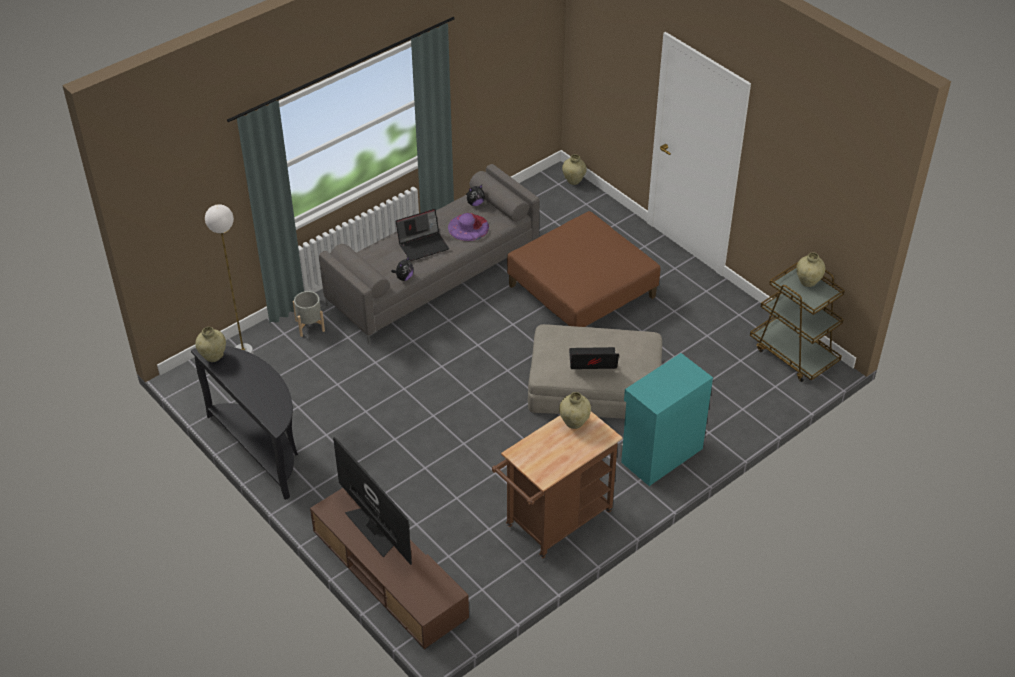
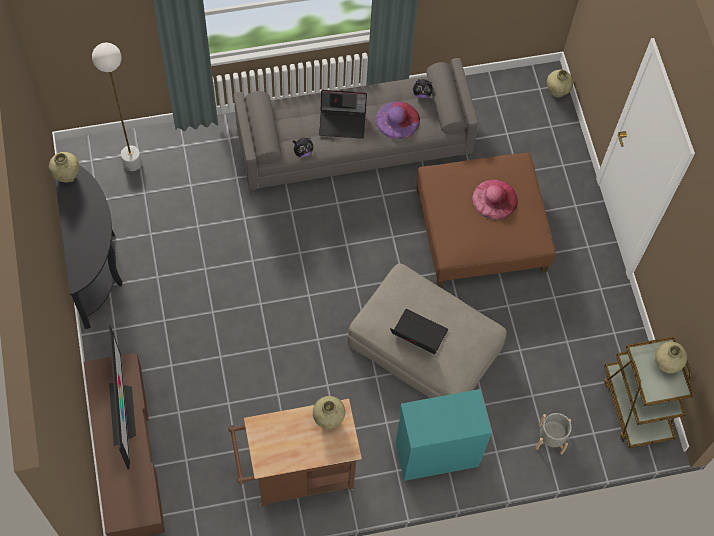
camera: 25 degrees right, 20 degrees up
(309, 325) = (210, 148): grey planter -> grey planter (550, 438)
(586, 248) = (495, 199): none -> pink hat

